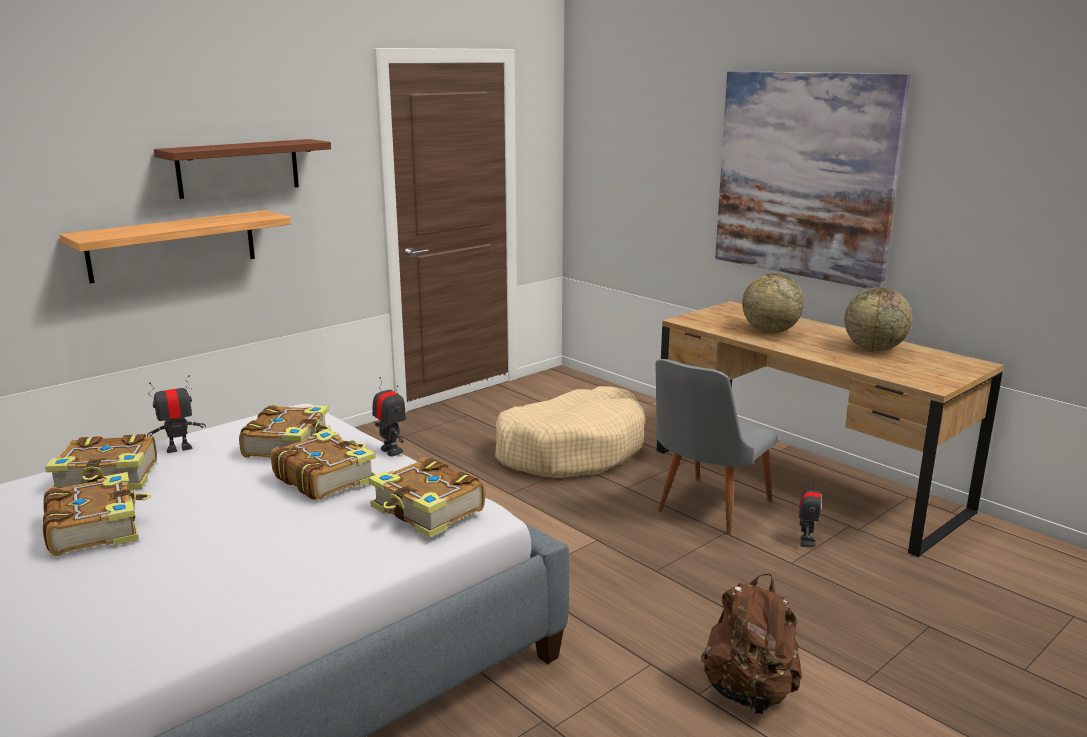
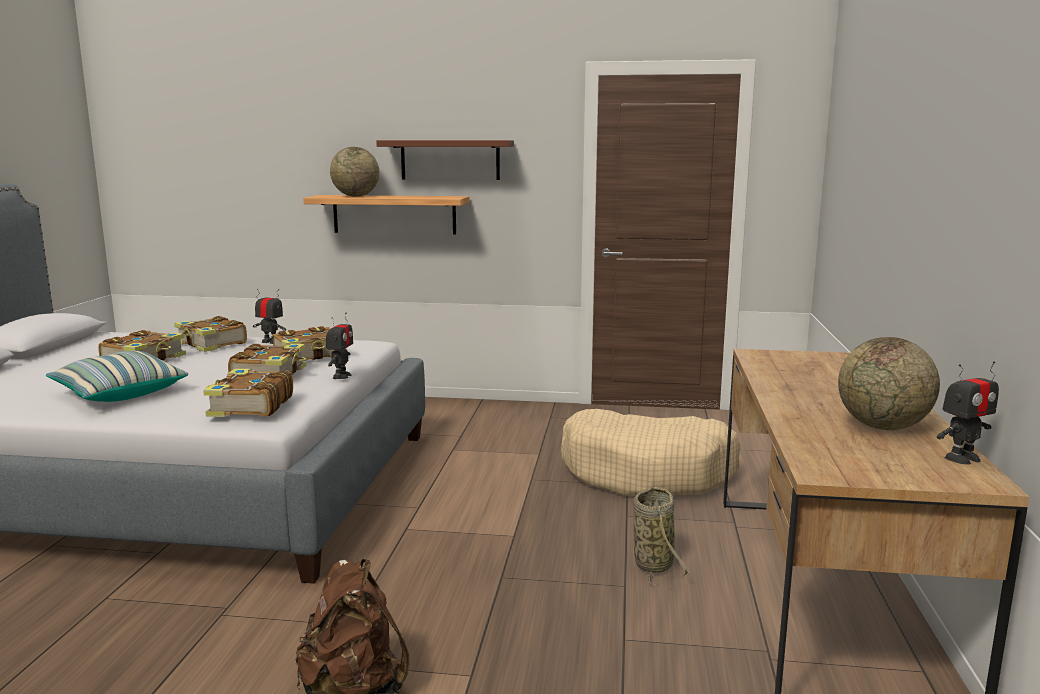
camera: 50 degrees right, 5 degrees down
(225, 571) = (118, 394): none -> pillow
(706, 509) = (653, 562): grey chair -> basket
(770, 331) = (812, 382): globe -> globe (355, 196)
(804, 176) = (926, 188): picture -> none
(806, 542) = (682, 635): toy robot -> toy robot (962, 458)

